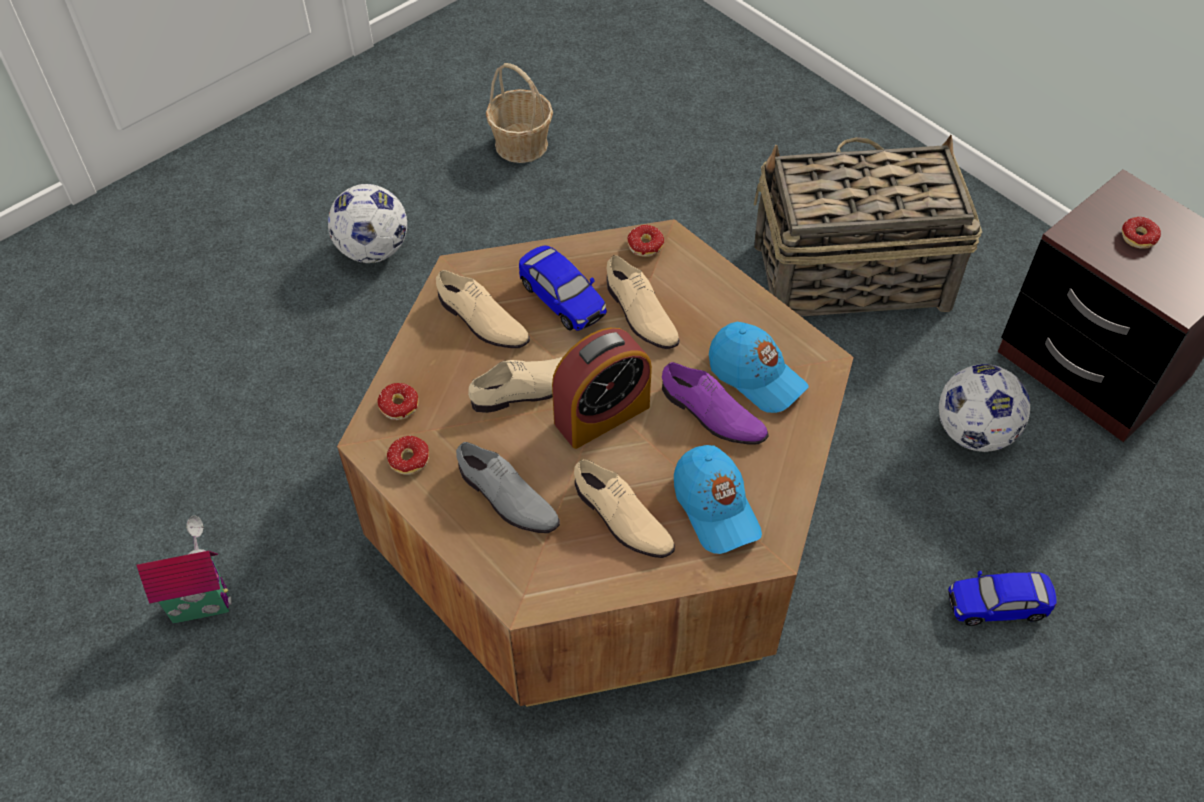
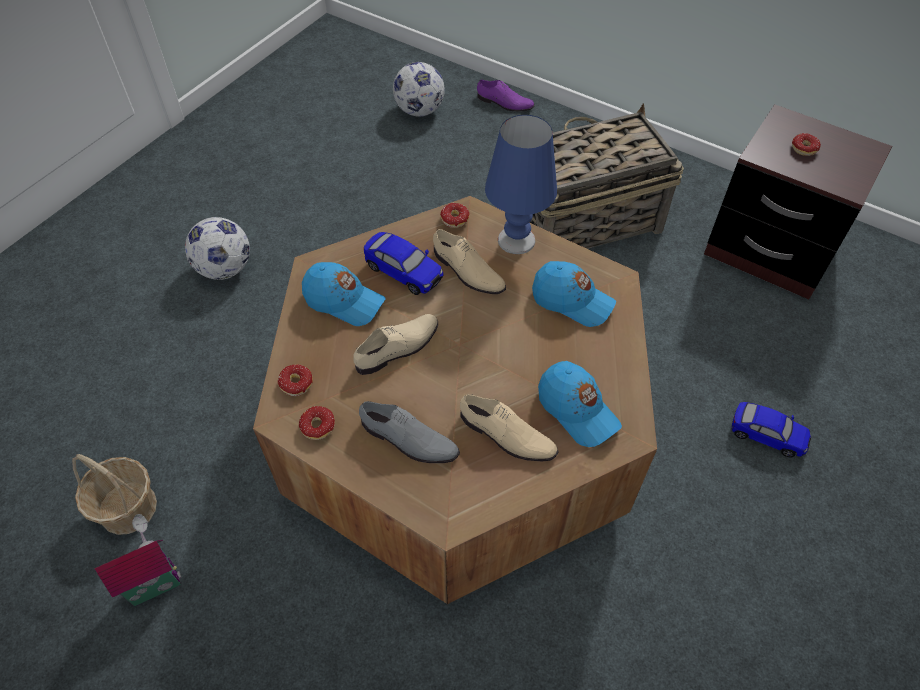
camera: 15 degrees left, 0 degrees up
(481, 321) = (344, 301): beige shoe -> blue cap
(521, 144) = (318, 170): basket -> basket (128, 507)
(602, 414) = (463, 355): alarm clock -> none
(711, 414) = (548, 337): purple shoe -> purple shoe (504, 103)
(713, 286) = (517, 240): none -> blue table lamp
(973, 433) = (707, 314): football -> football (419, 111)
(996, 606) = (766, 436): toy car -> toy car turned 135 degrees counterclockwise

